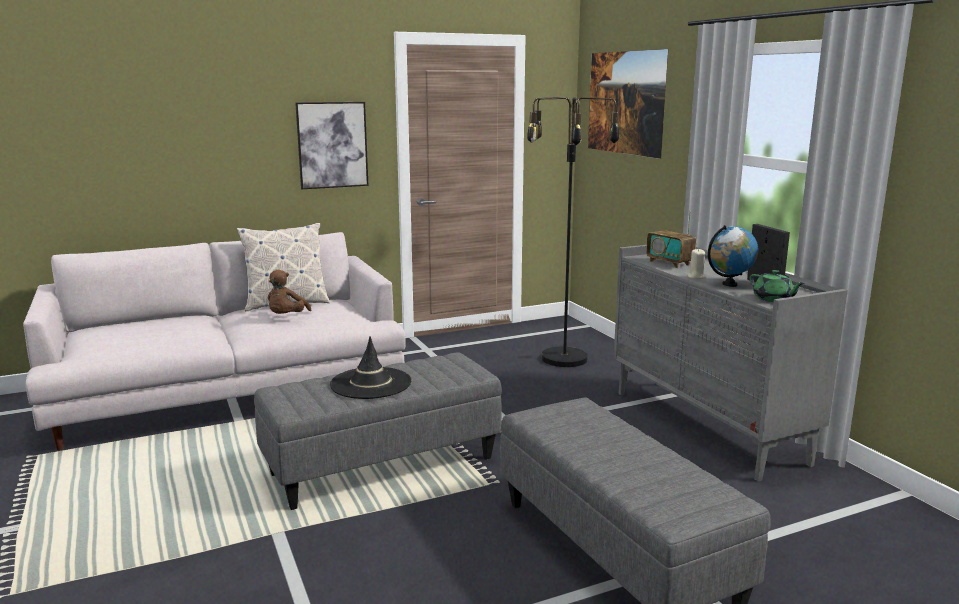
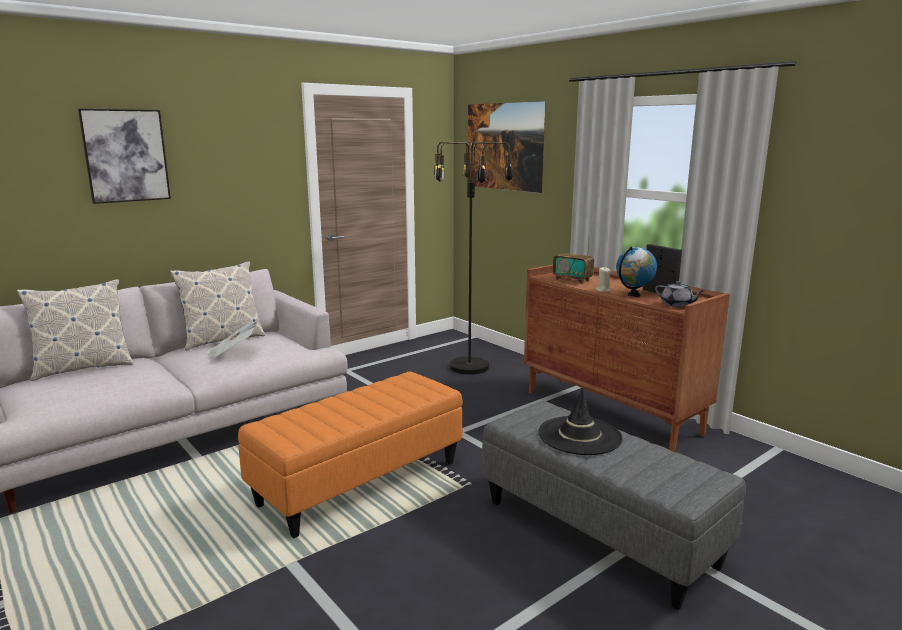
camera: 15 degrees left, 0 degrees up
(145, 320) = (83, 368): none -> pillow
(286, 317) = (232, 353): brown plush toy -> newspaper
(332, 145) = (250, 188): picture -> picture (126, 156)
(370, 383) = (350, 409): black hat -> black hat (579, 436)
(382, 466) = (359, 483): grey ottoman -> orange ottoman
(707, 426) = (611, 413): grey cabinet -> brown cabinet
(773, 299) = (677, 305): green teapot -> grey teapot

